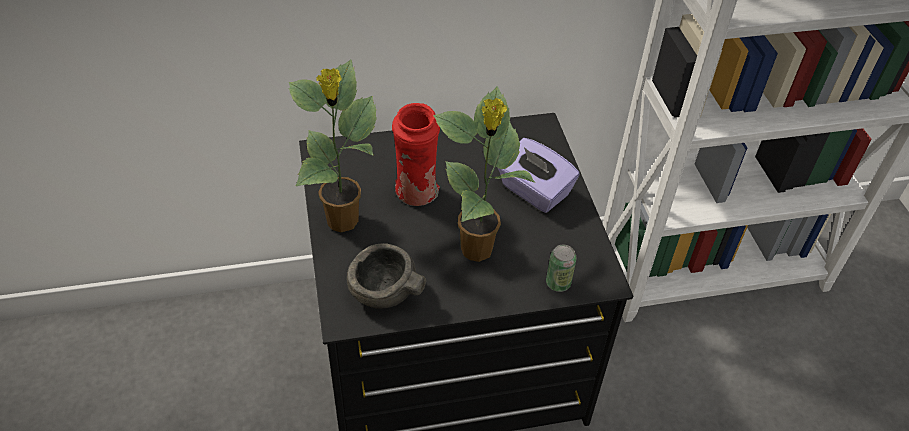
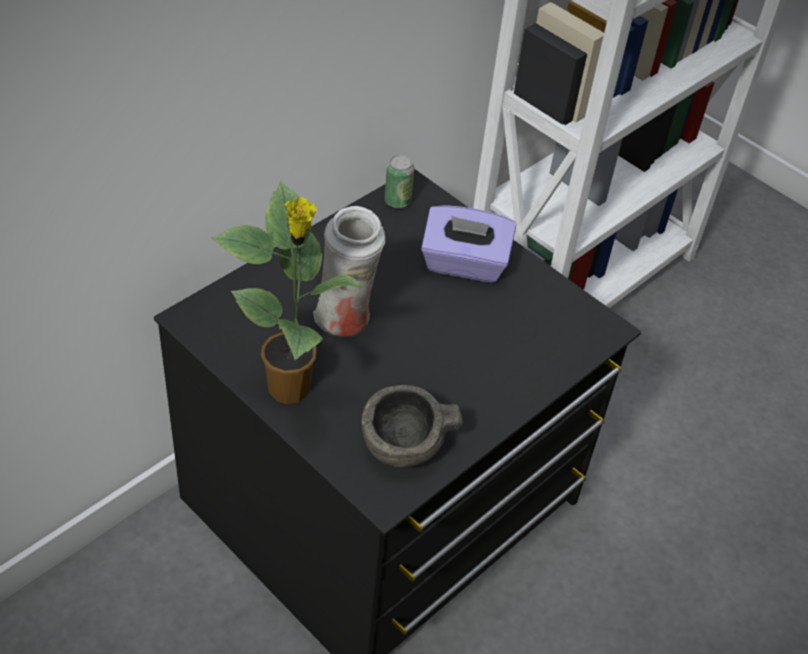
camera: 35 degrees left, 0 degrees up
(416, 195) = (346, 322): red vase -> white vase
(477, 251) = (461, 354): potted plant -> none
(558, 283) = (565, 351): can -> can (397, 201)

